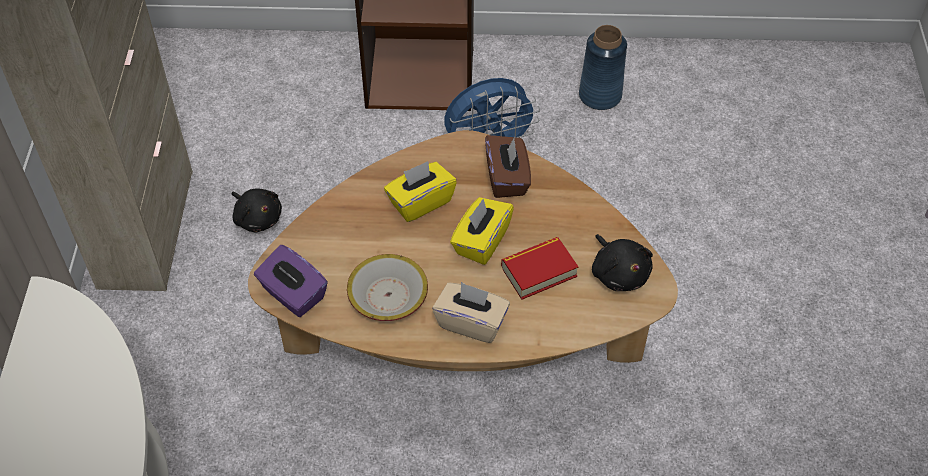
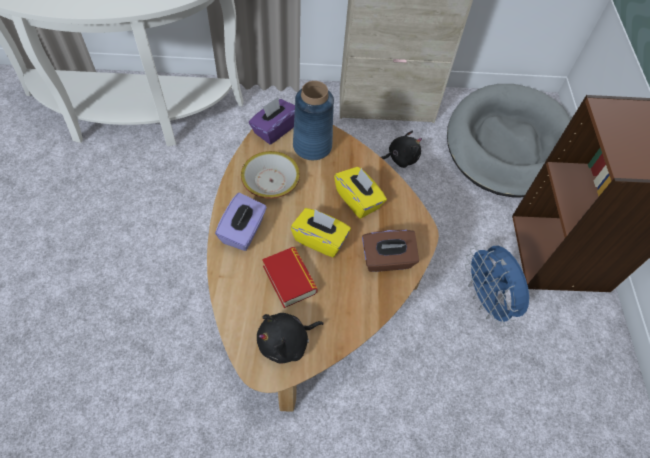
camera: 85 degrees right, 5 degrees up
(243, 95) = (508, 144): none -> grey dog bed
(257, 218) = (400, 158): black plush toy -> black plush toy turned 150 degrees counterclockwise
(471, 322) = (243, 231): beige tissue box -> purple tissue box
(599, 95) = (571, 398): blue vase -> blue vase (312, 146)

